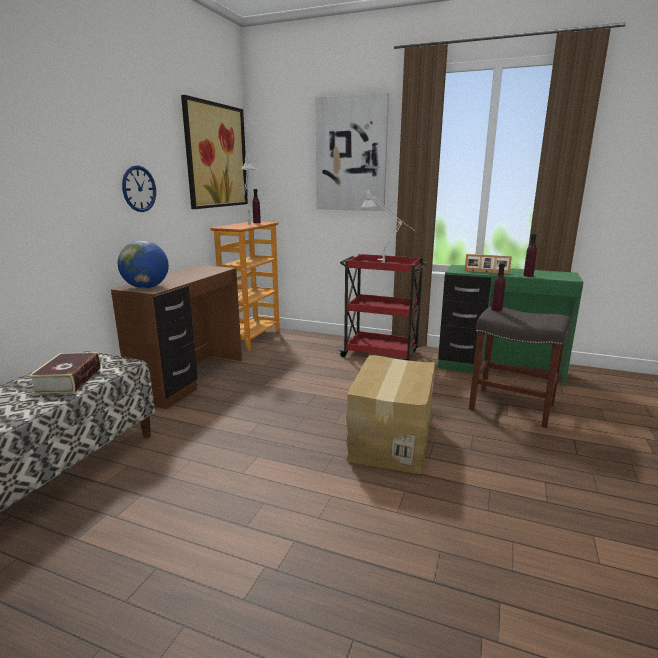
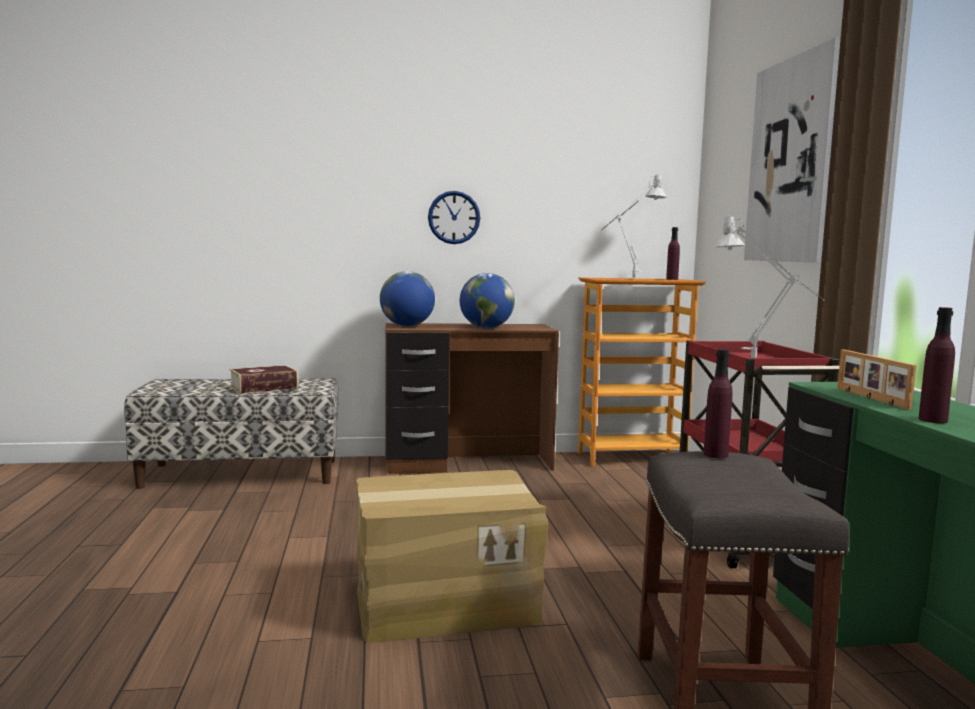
camera: 60 degrees right, 10 degrees down
(196, 276) = (486, 328): none -> globe
(216, 156) = (612, 180): picture -> none

